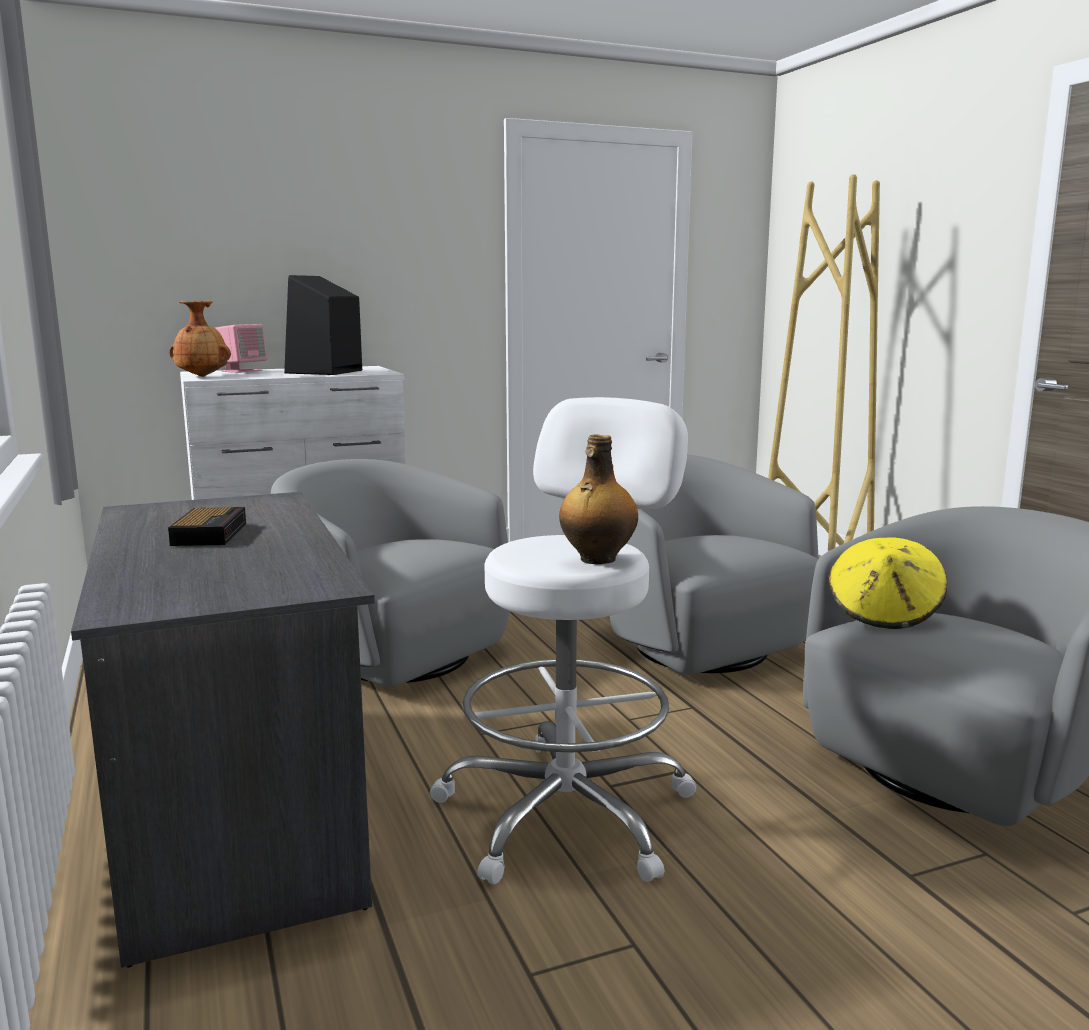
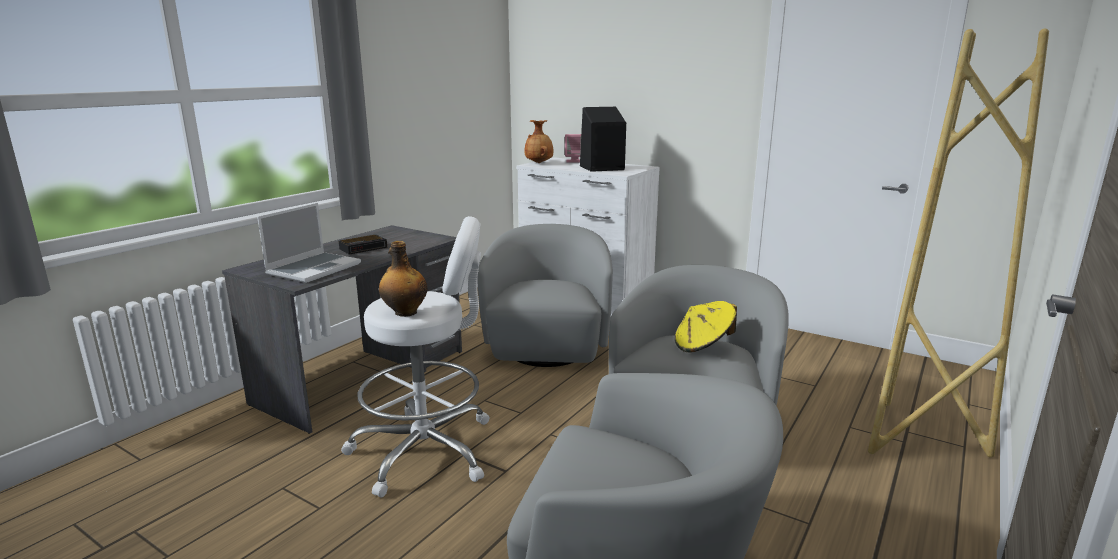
camera: 55 degrees right, 5 degrees up
(260, 570) = (314, 269): none -> laptop
(884, 614) = (608, 435): yellow hat -> yellow hat (703, 345)

